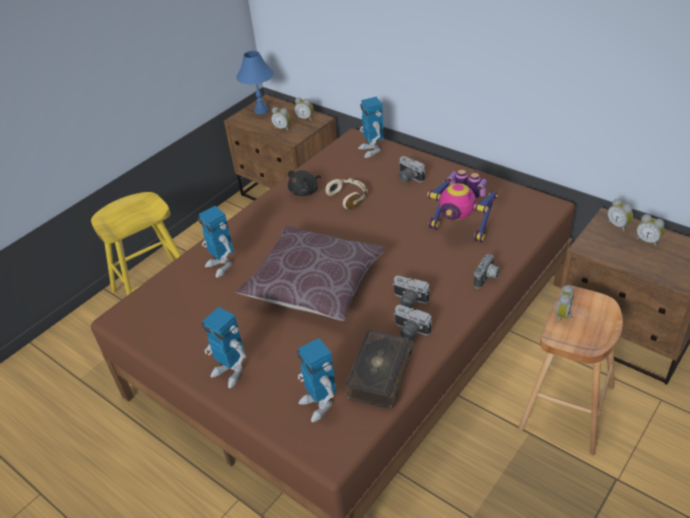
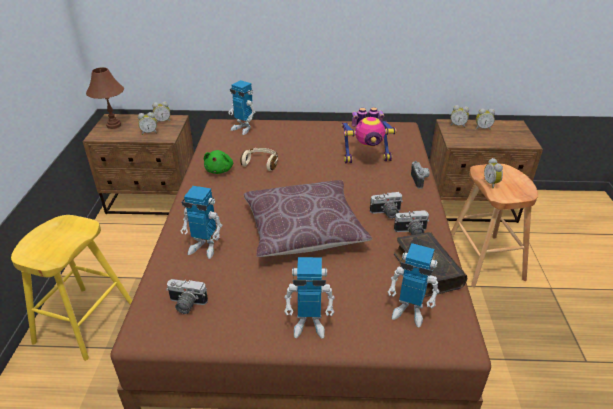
camera: 40 degrees left, 5 degrees down
(261, 110) = (114, 125): blue table lamp -> brown table lamp
(305, 191) = (219, 170): black plush toy -> green plush toy
(408, 178) = (292, 138): camera -> camera (186, 304)

